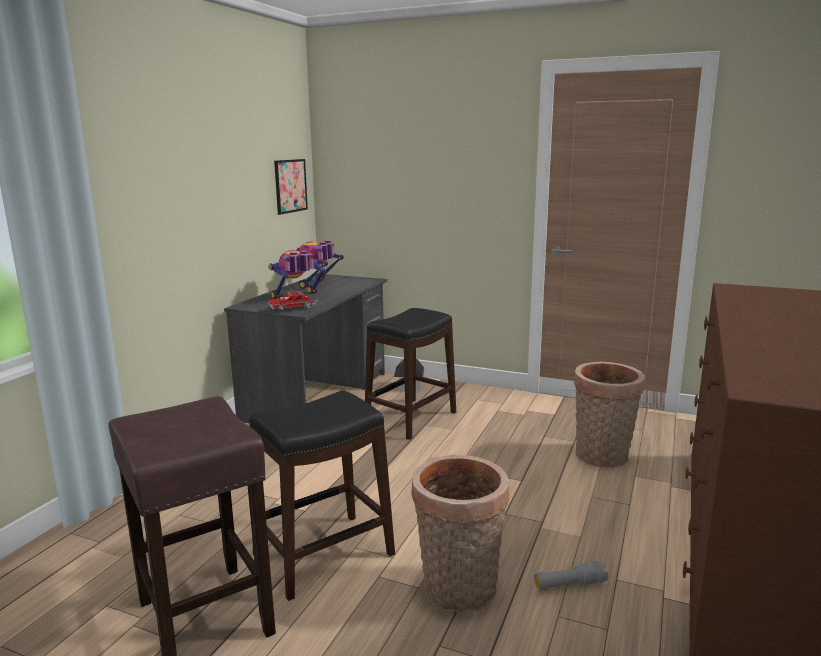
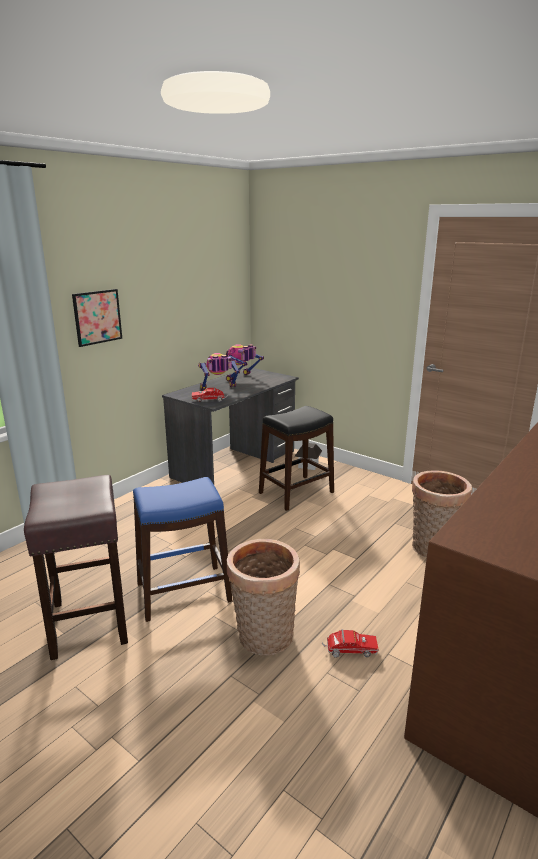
camera: 15 degrees right, 5 degrees up
(290, 186) = (227, 299): picture -> picture (97, 317)
(323, 554) = (183, 592): black stool -> blue stool
(570, 585) = (349, 650): grey flashlight -> toy truck

